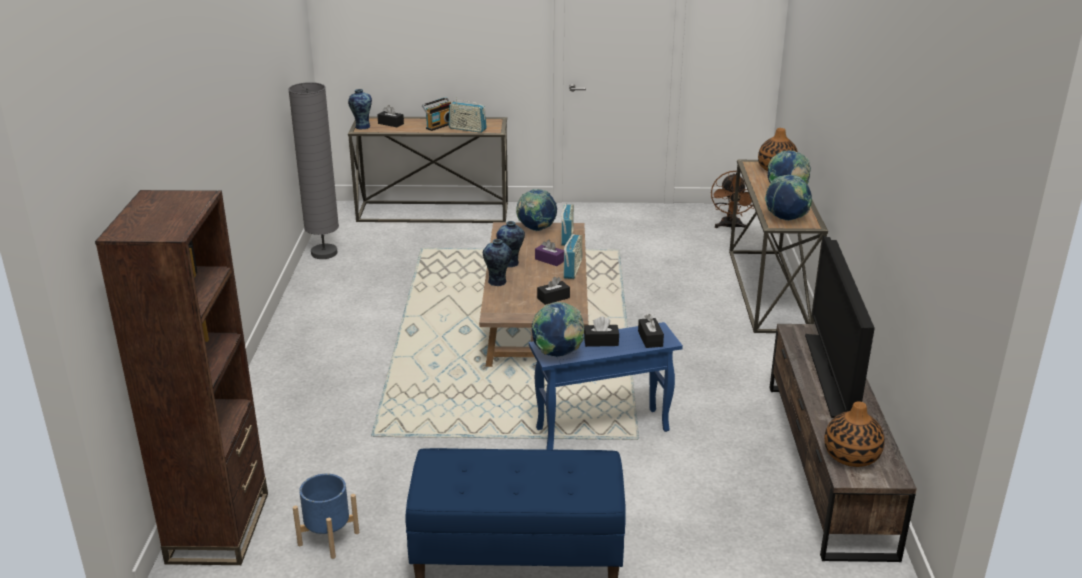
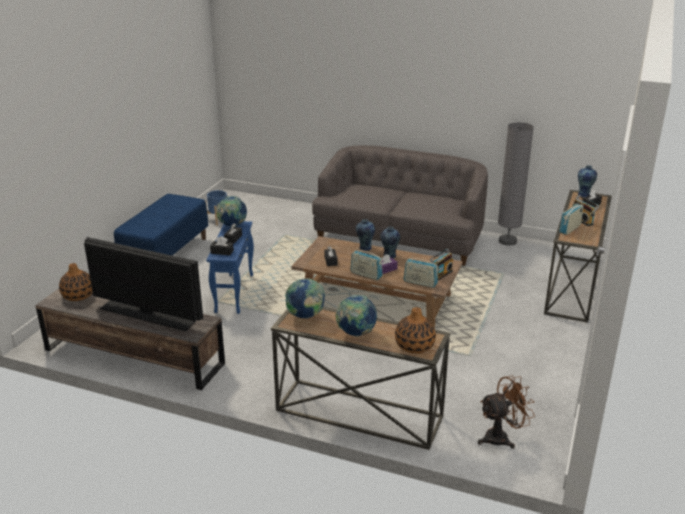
camera: 110 degrees right, 0 degrees up
(219, 527) = (247, 201): brown bookcase -> none
(342, 328) = (400, 238): none -> grey sofa
(536, 229) = (441, 274): globe -> radio
(731, 227) = (502, 437): brown fan -> brown fan turned 135 degrees clockwise

